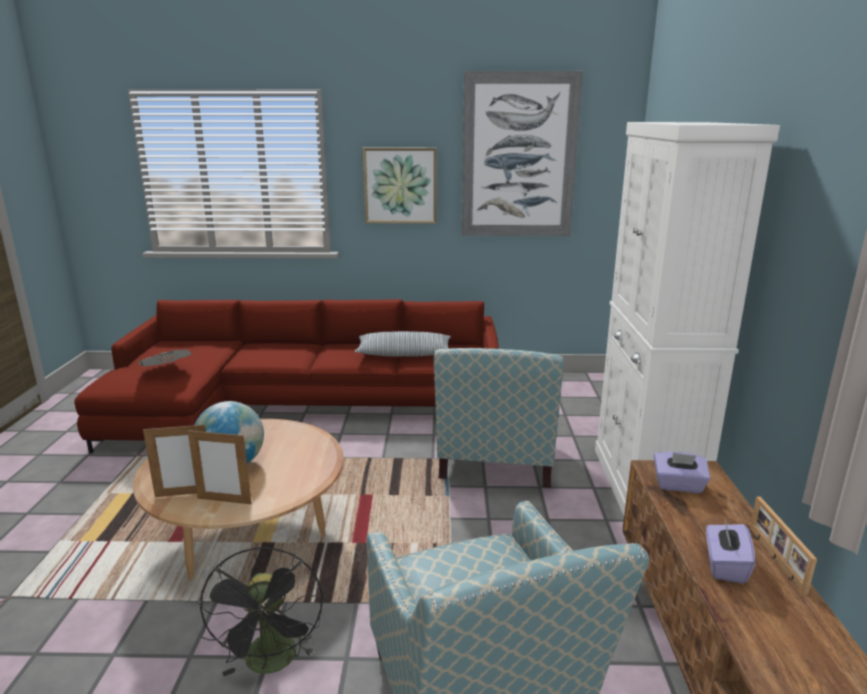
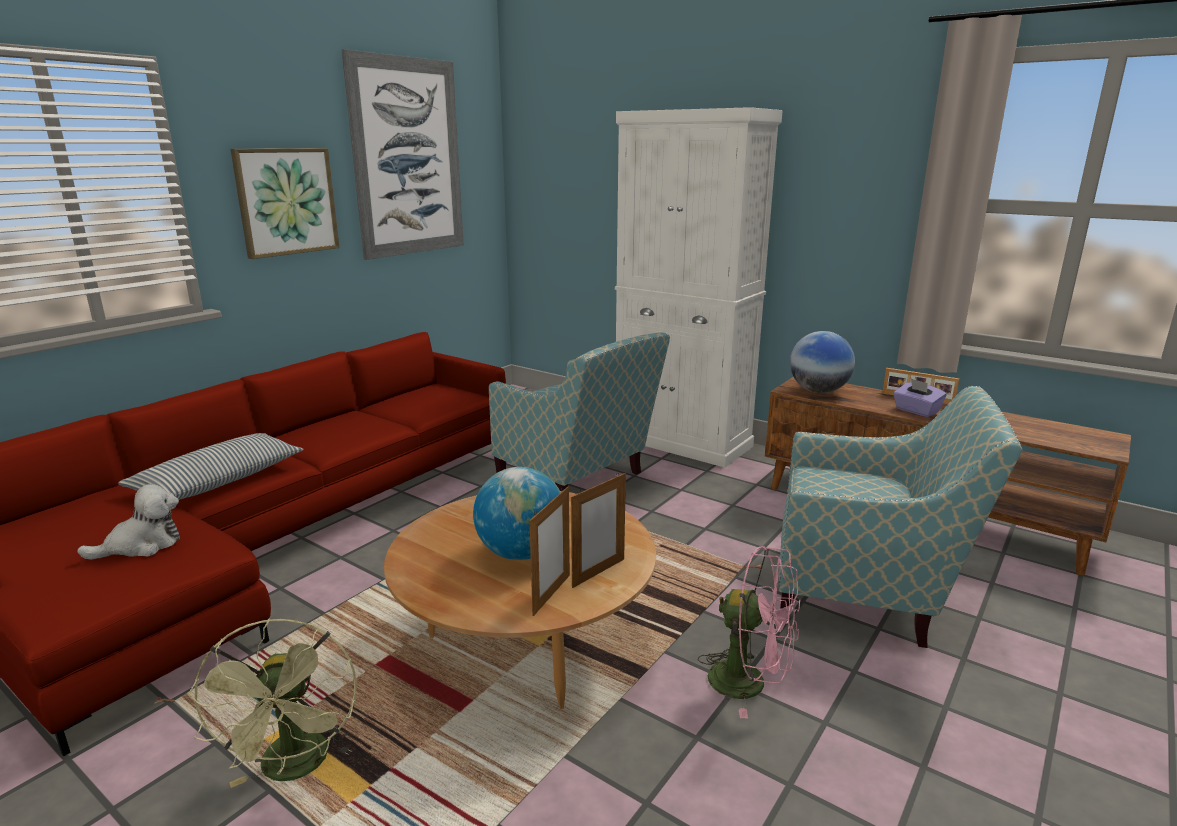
camera: 55 degrees left, 0 degrees up
(100, 513) = (296, 769): none -> green fan
(167, 371) = (142, 545): newspaper -> plush toy
(272, 664) = (750, 683): black fan -> pink fan
(404, 354) = (393, 412): pillow -> pillow (219, 481)
(678, 485) = (818, 391): purple tissue box -> globe

